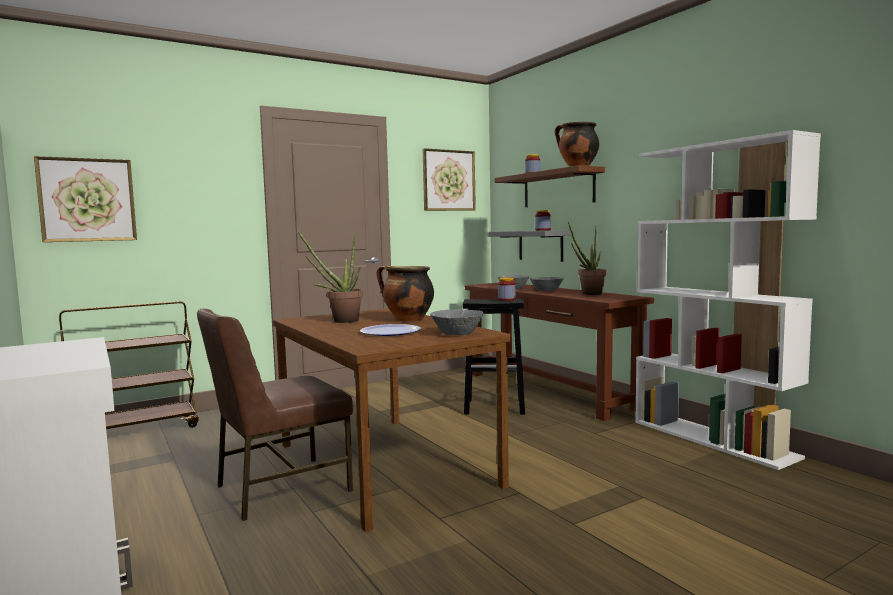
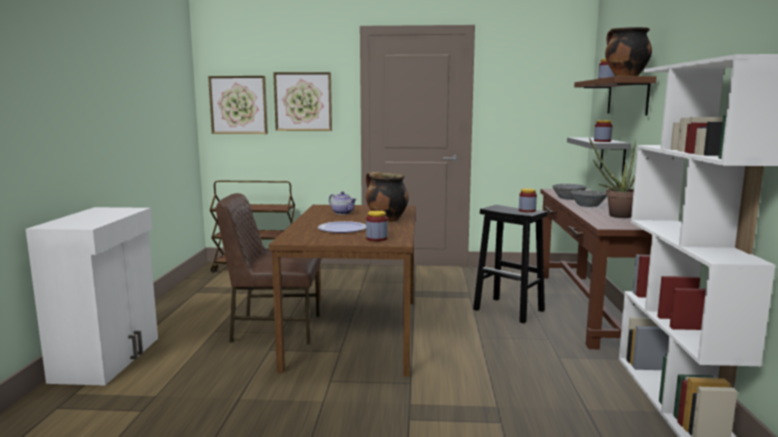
camera: 35 degrees right, 5 degrees up
(340, 321) = (343, 213): potted plant -> teapot
(448, 180) = (540, 83): picture -> picture (303, 101)
(456, 333) = (376, 238): grey bowl -> jar

